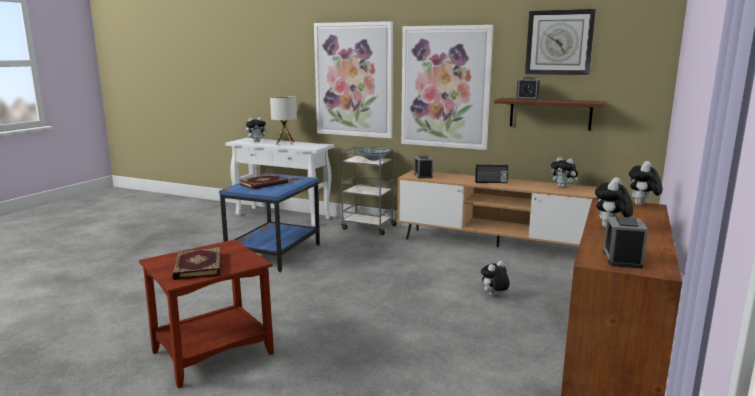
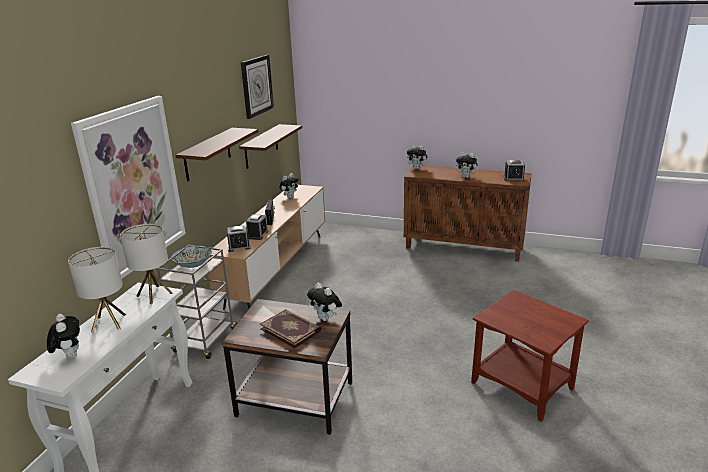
camera: 95 degrees left, 10 degrees up
(197, 266) = (542, 319): book -> none
(275, 254) = (296, 399): blue side table -> brown side table
(312, 146) = (154, 295): none -> table lamp
(445, 87) = (207, 154): picture -> brown shelf
(494, 296) = (379, 273): plush toy -> plush toy (326, 318)
(527, 99) = (263, 139): alarm clock -> alarm clock (258, 235)

